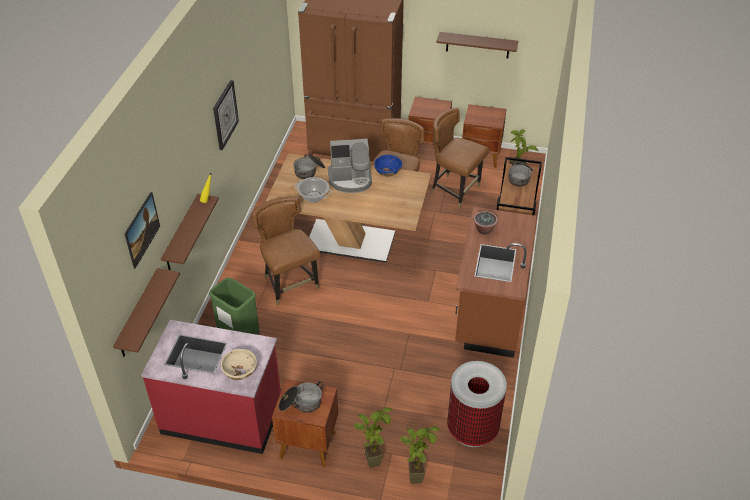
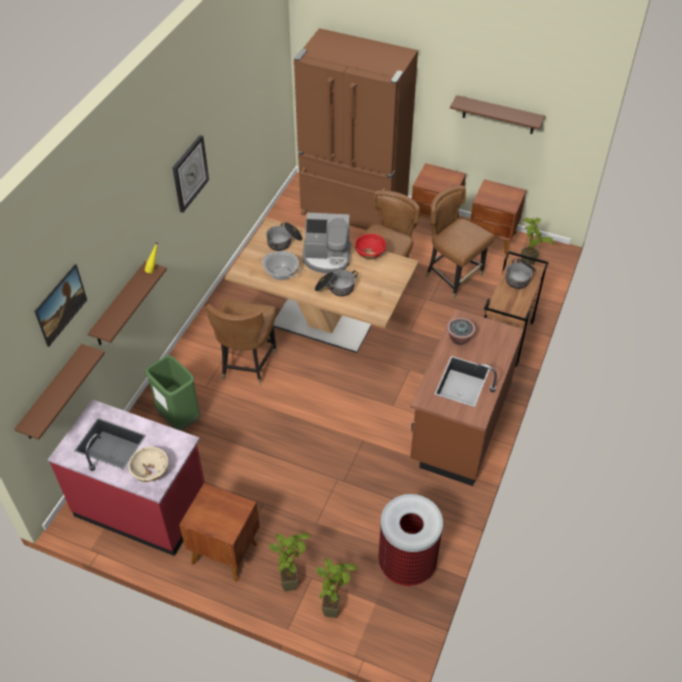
camera: 10 degrees right, 5 degrees up
(290, 284) = (247, 364): brown chair -> brown chair turned 150 degrees counterclockwise
(301, 403) = (213, 514): cooking pot -> cooking pot (335, 288)
(388, 173) = (370, 255): blue bowl -> red bowl

